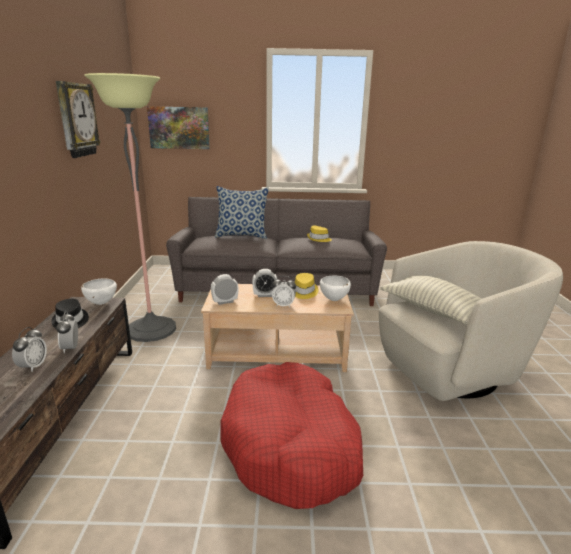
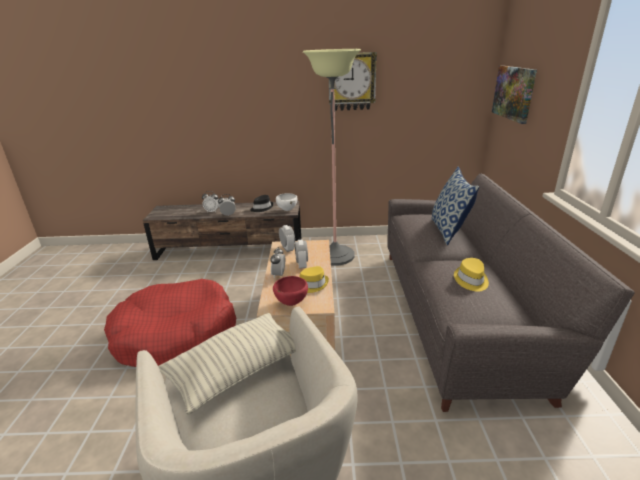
camera: 90 degrees right, 5 degrees up
(334, 300) = (291, 303): white bowl -> red bowl

